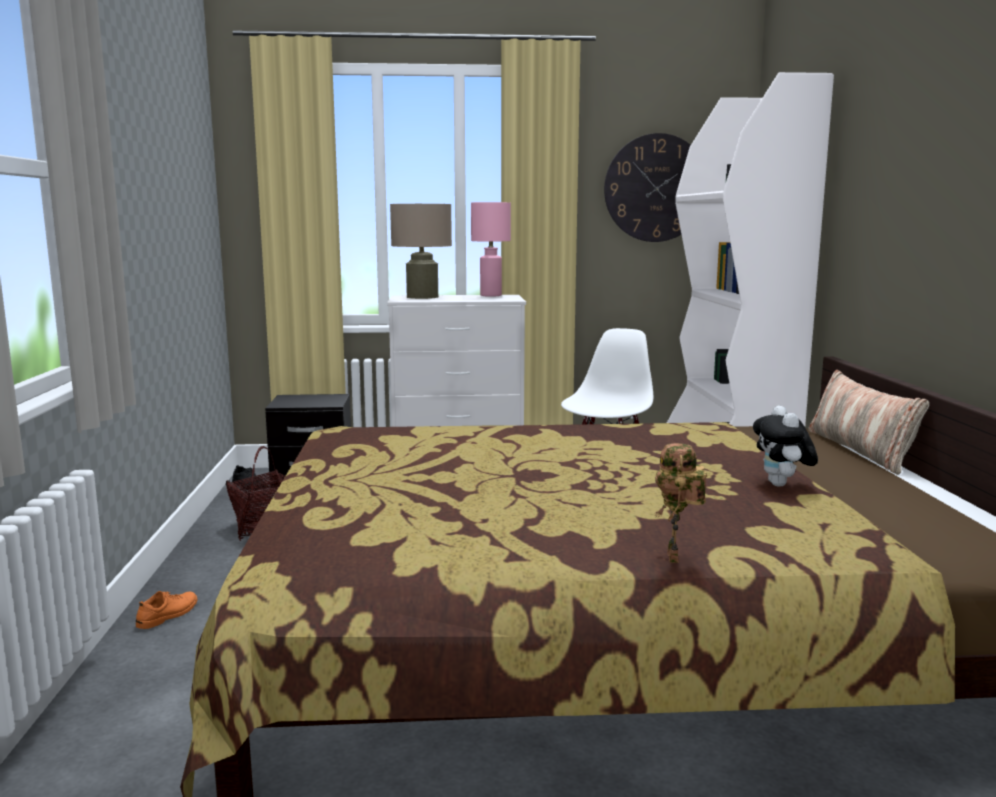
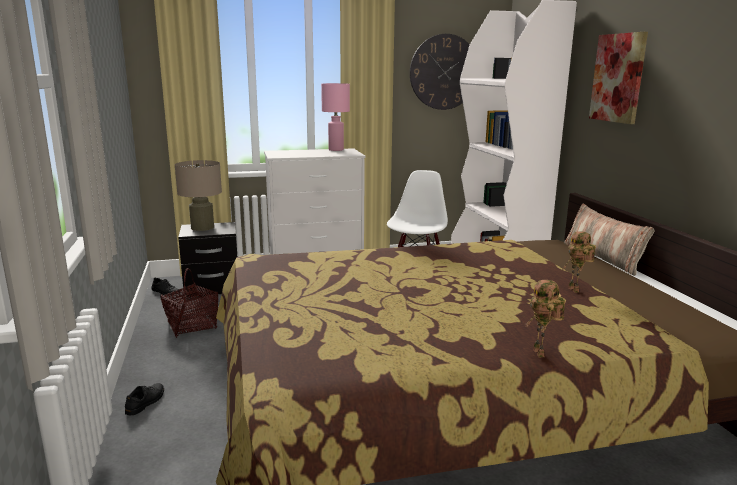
camera: 10 degrees left, 5 degrees up
(168, 615) = (146, 402): orange shoe -> black shoe
(422, 297) = (288, 152): beige table lamp -> beige table lamp (202, 227)
(782, 485) = (575, 290): plush toy -> toy robot
(887, 179) = (618, 78): none -> picture

